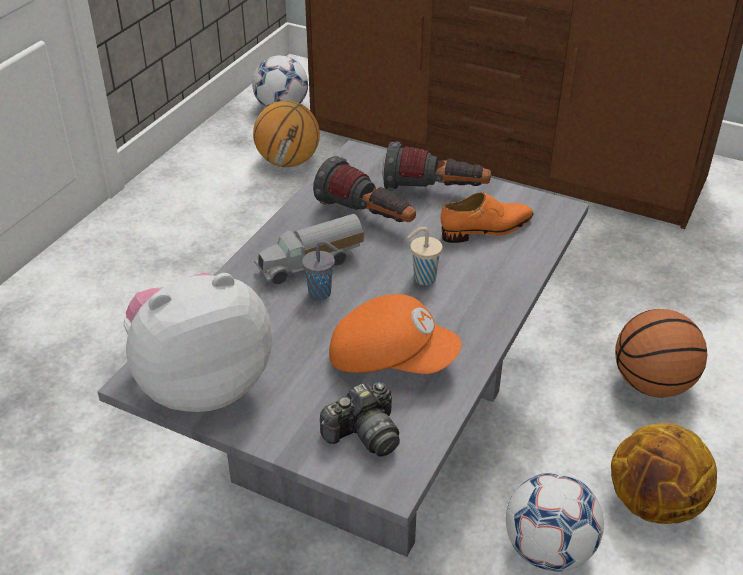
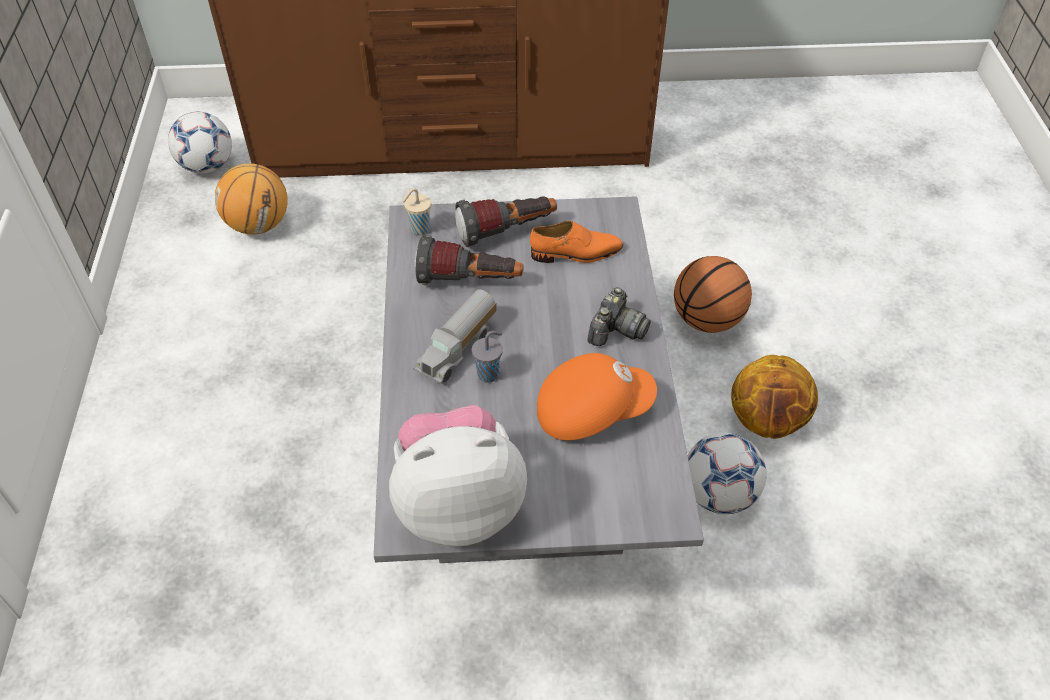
camera: 30 degrees left, 10 degrees up
(202, 384) = (458, 505): plush toy -> plush toy turned 45 degrees clockwise
(364, 434) = (621, 486): camera -> camera (616, 330)
(423, 279) = (561, 323): beige cup -> beige cup (419, 229)
(487, 229) = (576, 253): orange shoe -> orange shoe turned 45 degrees clockwise

